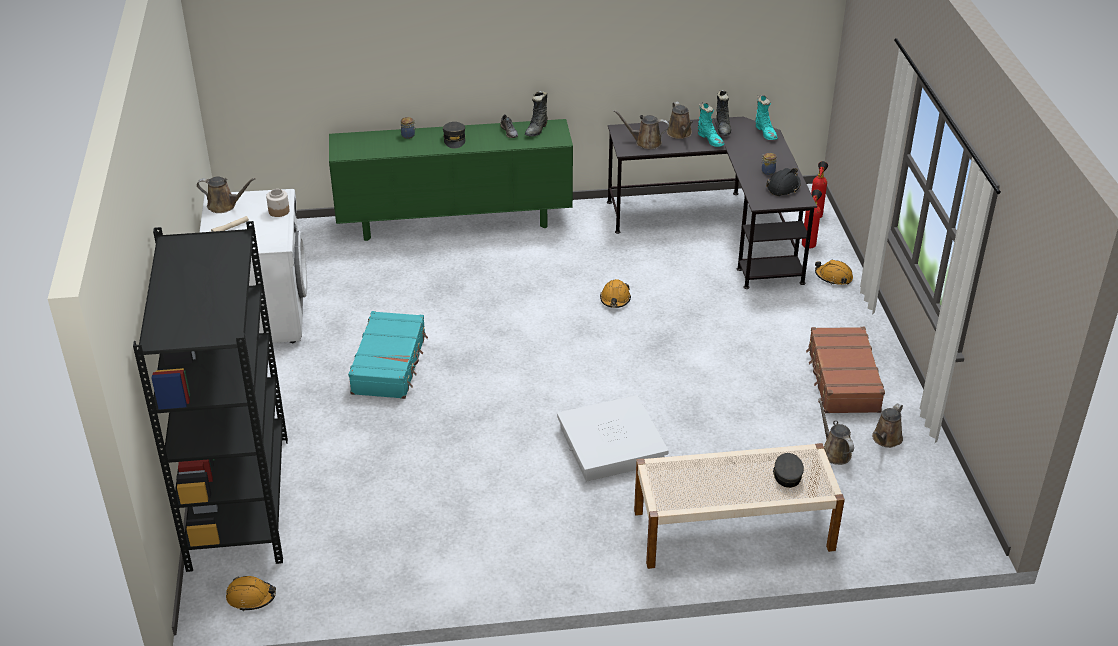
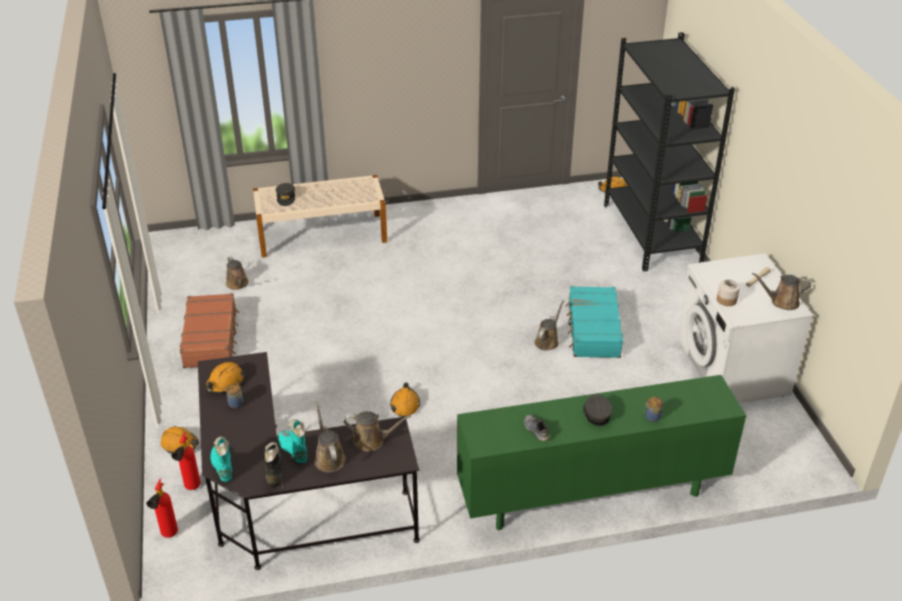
camera: 175 degrees right, 0 degrees up
(537, 129) = (503, 436): black boot -> none
(611, 445) = (404, 280): white storage box -> none
(783, 187) = (225, 383): black hard hat -> orange hard hat
(886, 439) = (195, 294): brown watering can -> brown watering can (547, 341)

